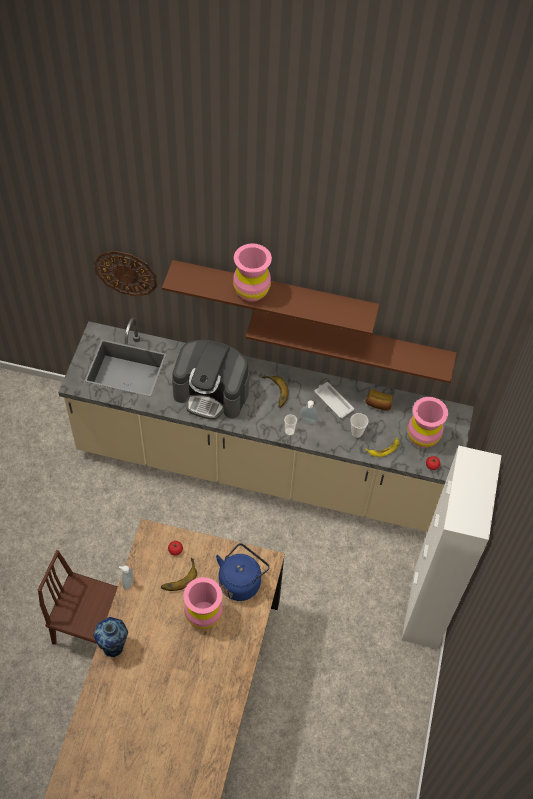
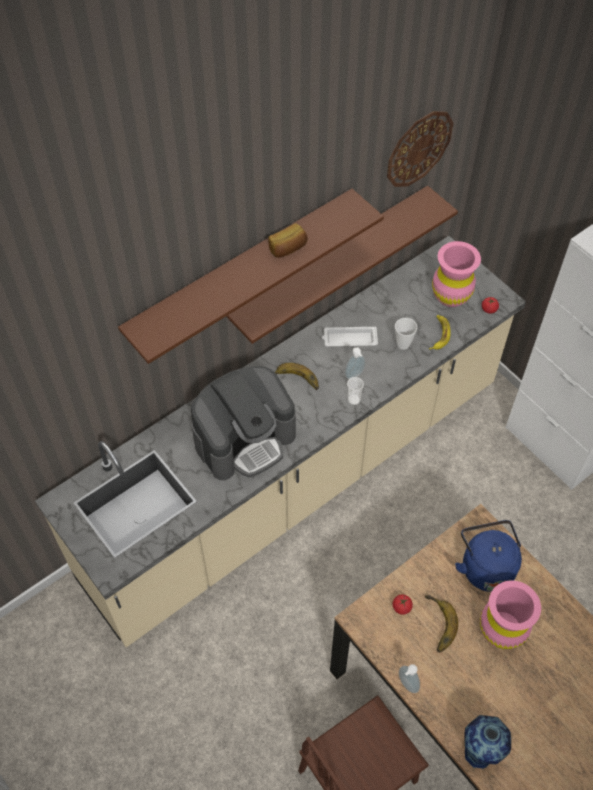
camera: 50 degrees left, 0 degrees up
(126, 273) = (63, 395): wall clock -> wall clock (419, 148)
(251, 291) = (234, 281): pink vase -> none
(378, 404) = (385, 305): bread -> bread (288, 248)

